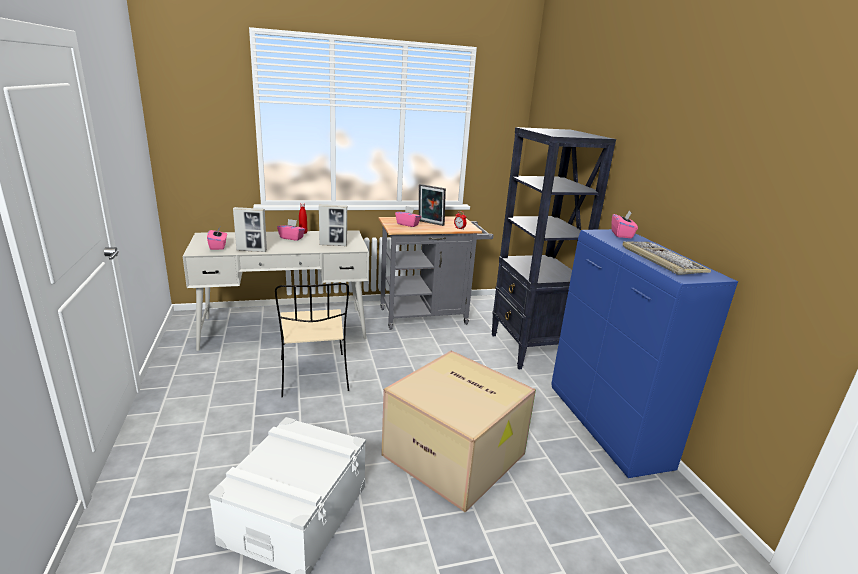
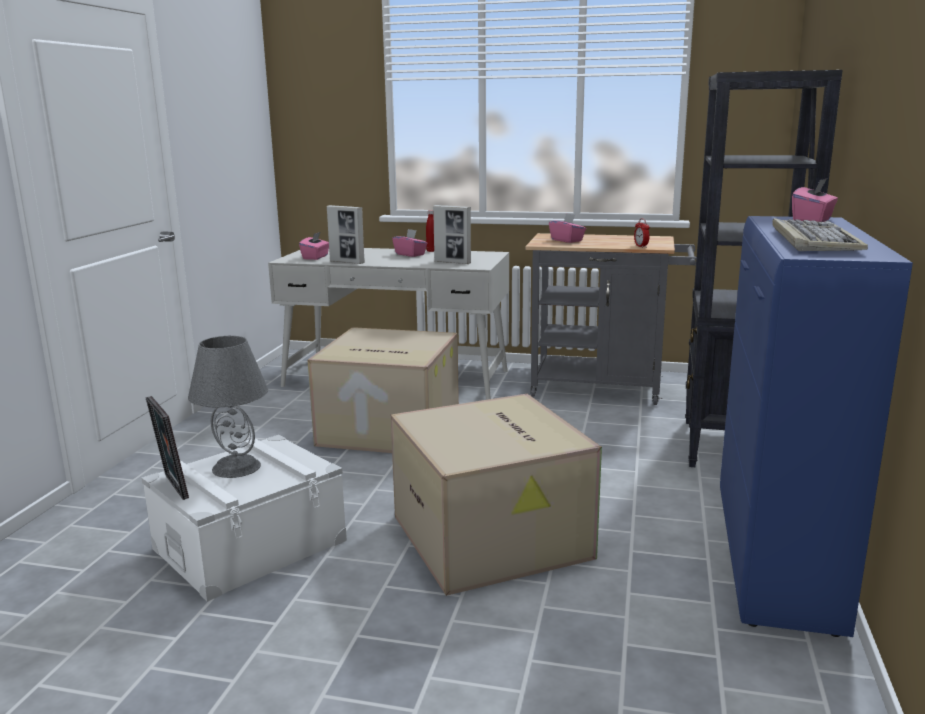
camera: 30 degrees right, 5 degrees down
(284, 460) = (237, 467): none -> grey table lamp
(314, 376) = (387, 428): beige chair -> cardboard box
(430, 223) = (603, 240): picture frame -> picture frame (172, 487)

